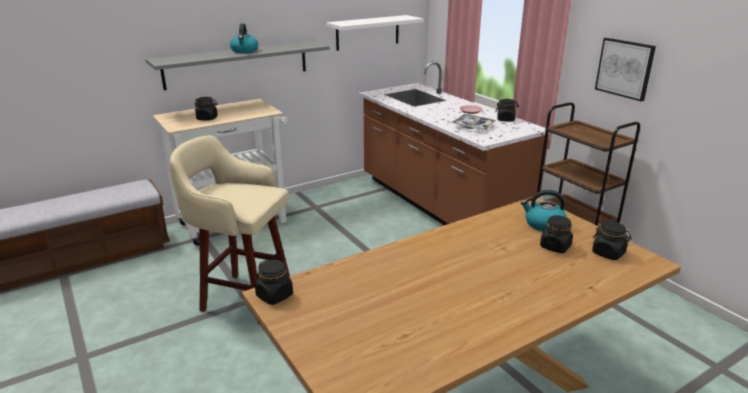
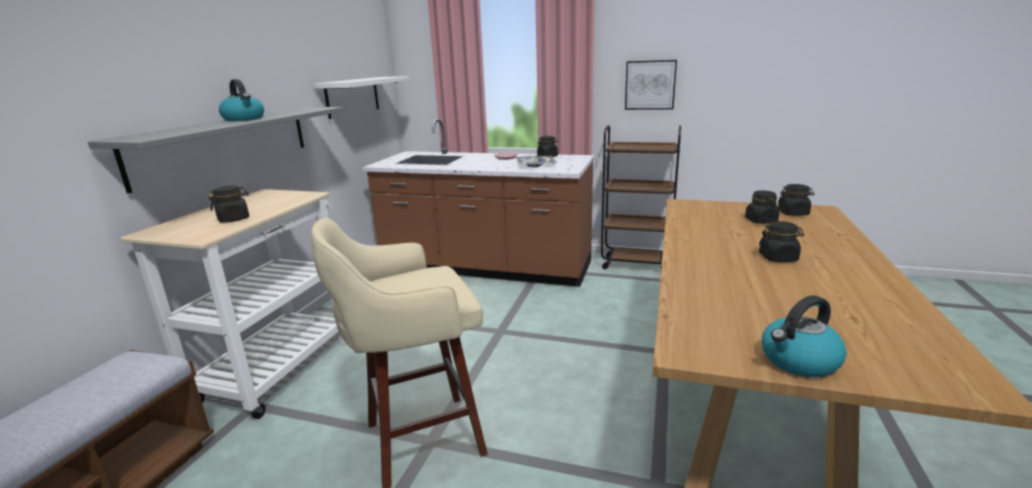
camera: 40 degrees left, 5 degrees down
(275, 296) = (692, 350): black jar -> black jar (778, 258)
(543, 224) = (719, 212): kettle -> kettle (798, 361)

